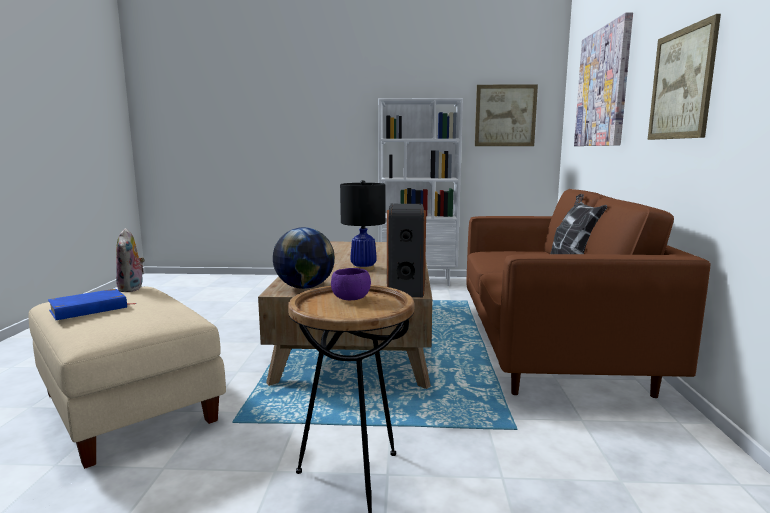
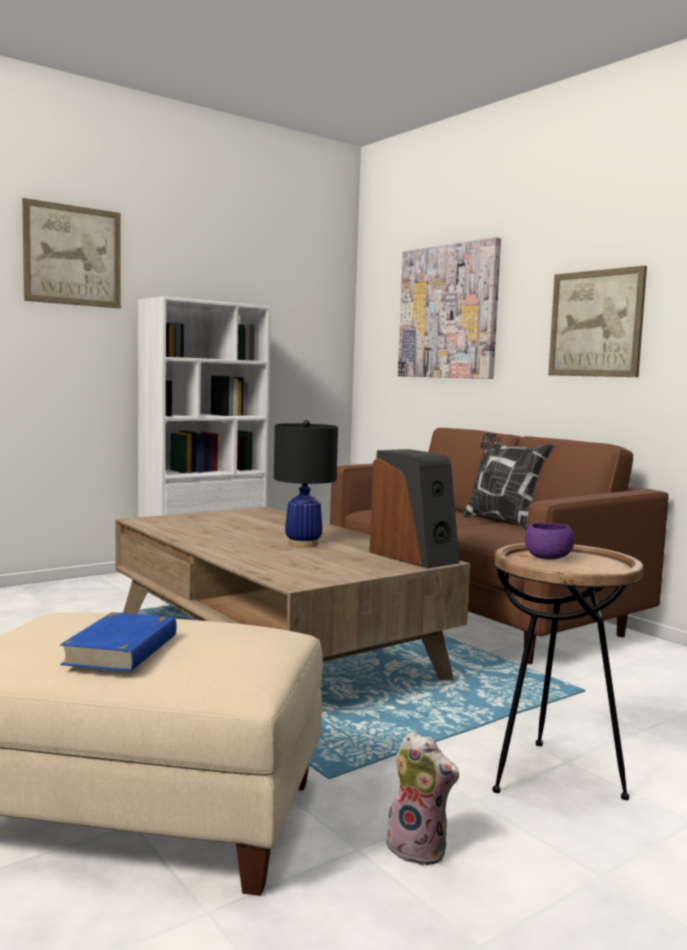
camera: 40 degrees left, 5 degrees down
(132, 289) = (67, 617): plush toy -> plush toy (419, 849)
(304, 287) = (310, 574): globe -> none
(505, 115) = (295, 332): picture -> picture (72, 255)

